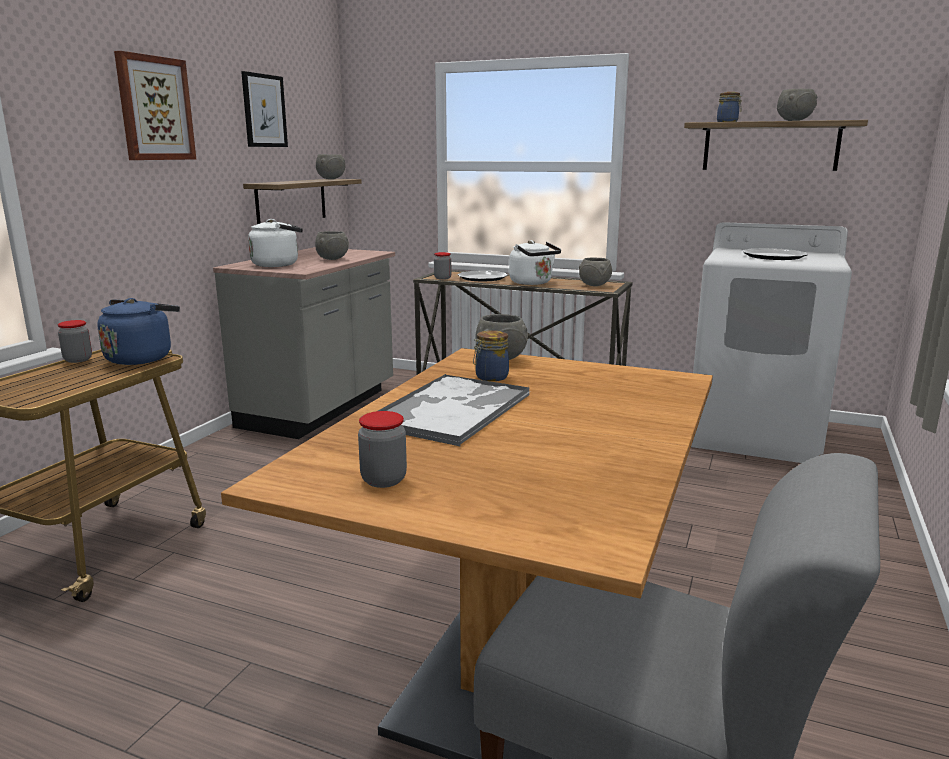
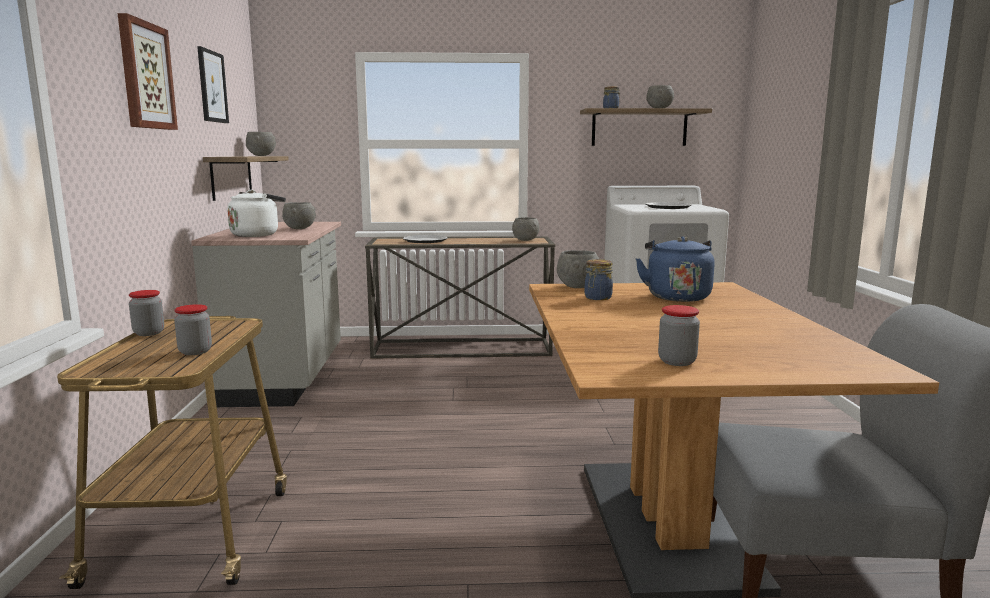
camera: 25 degrees left, 5 degrees down
(141, 358) = (220, 324): blue kettle -> blue kettle (676, 296)
(442, 278) = (391, 243): jar -> jar (195, 351)
(452, 409) = (619, 318): tray -> none
(533, 283) = (475, 241): white kettle -> none

